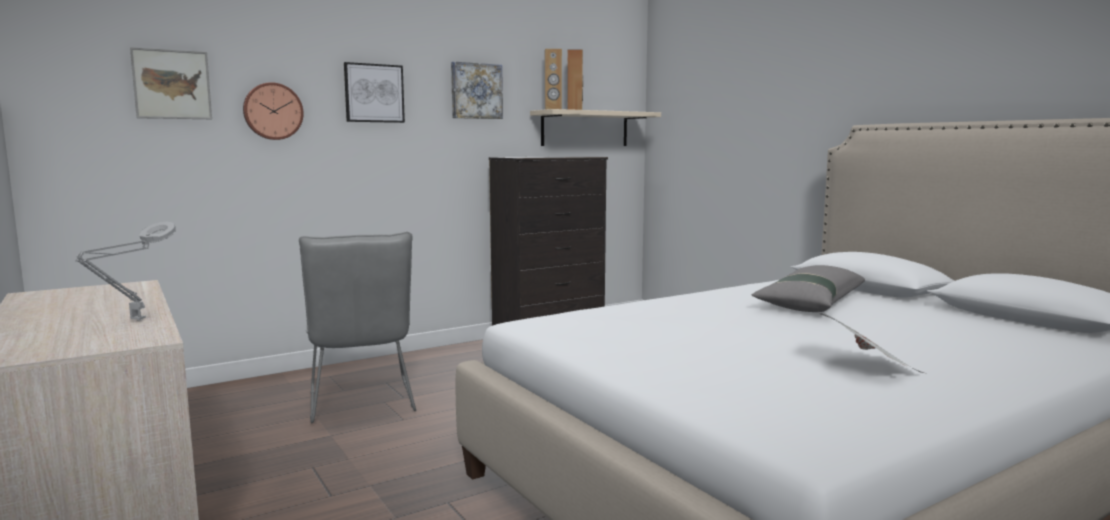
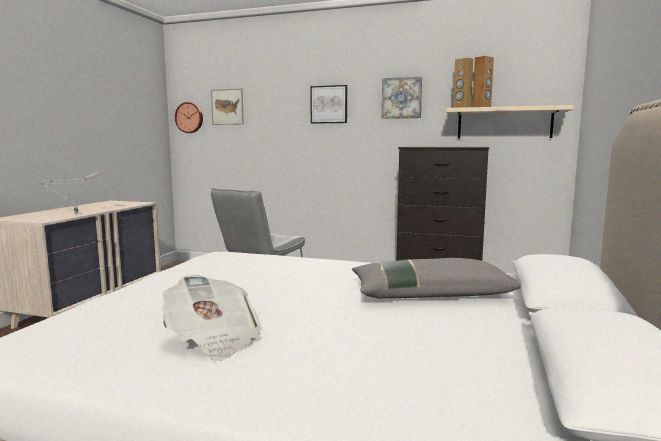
camera: 50 degrees right, 0 degrees up
(273, 111) = (272, 119): wall clock -> wall clock (189, 117)

